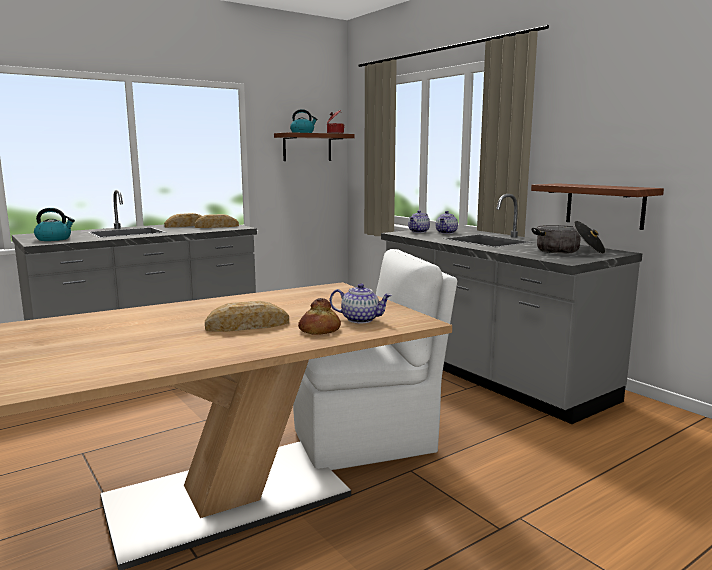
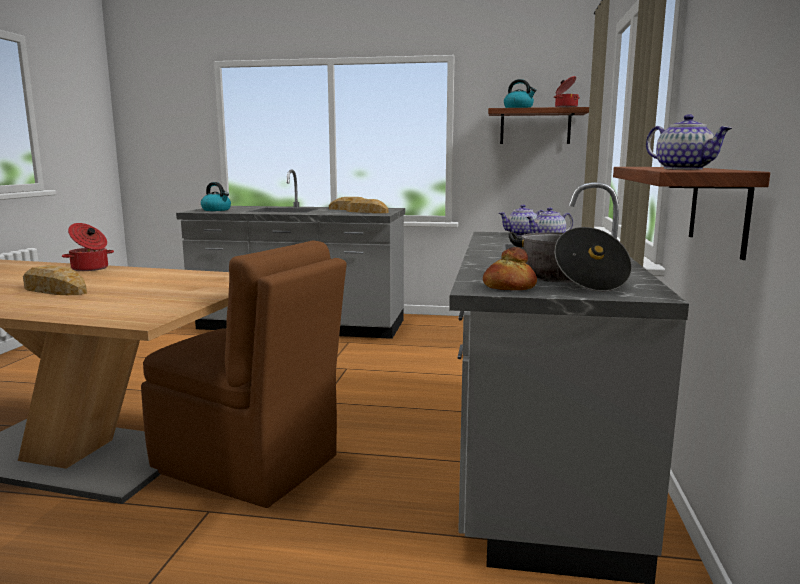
camera: 45 degrees right, 0 degrees up
(169, 308) = (90, 269): none -> cooking pot
(319, 330) = (61, 305): bread -> bread (508, 287)
(361, 319) = (122, 306): teapot -> teapot (684, 169)
(367, 440) = (249, 465): white chair -> brown chair

